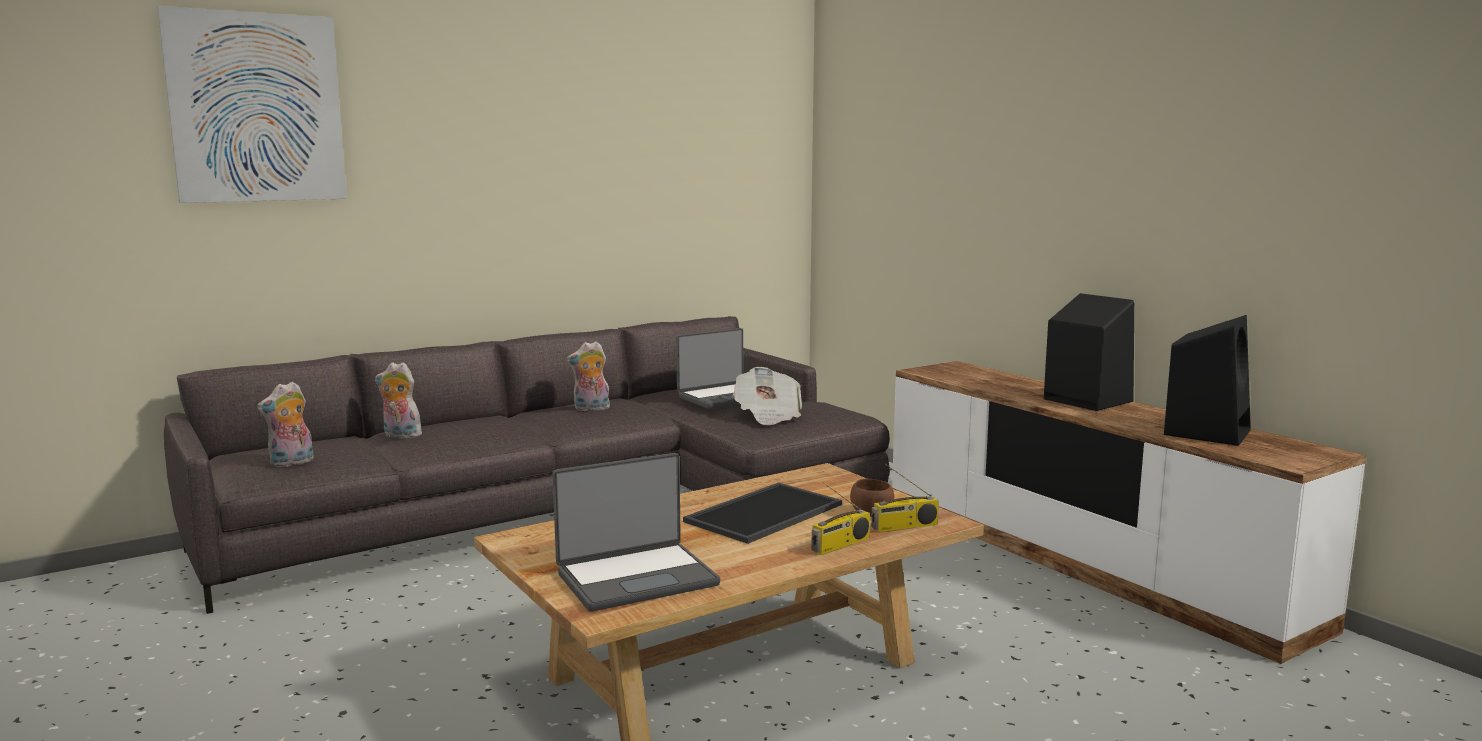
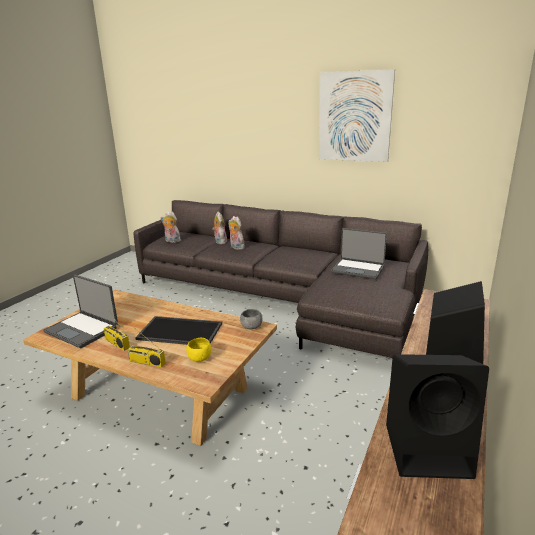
camera: 60 degrees right, 10 degrees up
(256, 108) = (203, 99): picture -> picture (354, 117)
(591, 409) = (295, 254): plush toy -> plush toy (236, 247)
(768, 415) = (345, 287): newspaper -> none
(815, 474) = (251, 327): none -> grey bowl
(871, 514) = (199, 358): brown bowl -> yellow bowl
(904, 527) = (186, 373): radio -> radio (116, 343)

